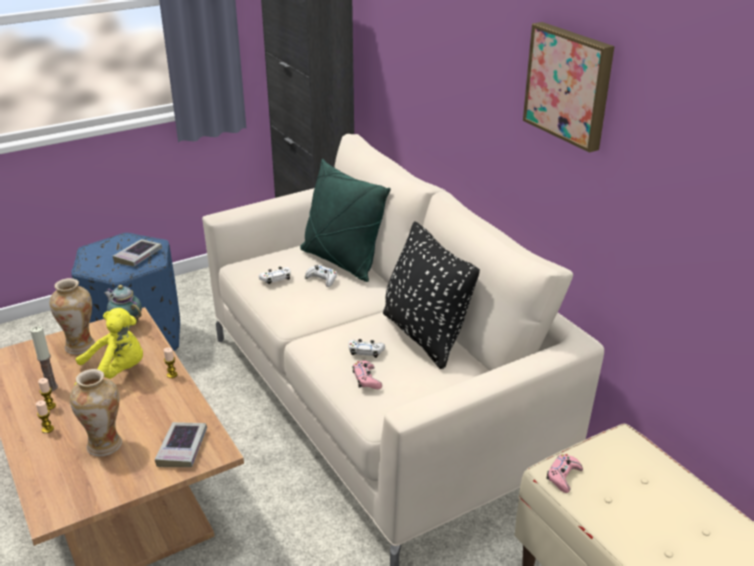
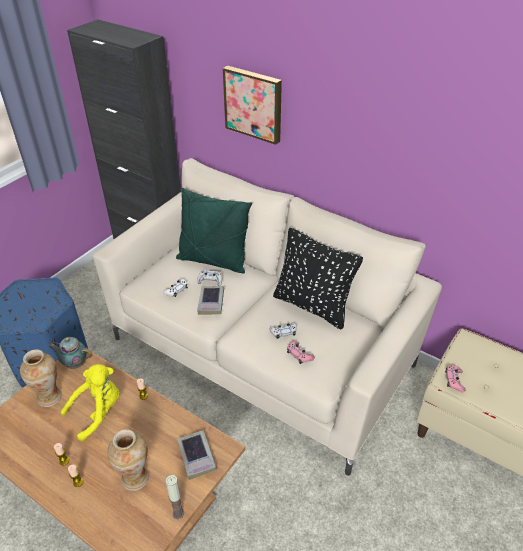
camera: 25 degrees left, 10 degrees up
(51, 387) = (53, 443): candle -> candle (178, 513)
(138, 256) = (45, 300): book -> book (211, 302)
(570, 85) = (404, 112): picture -> picture (254, 104)

